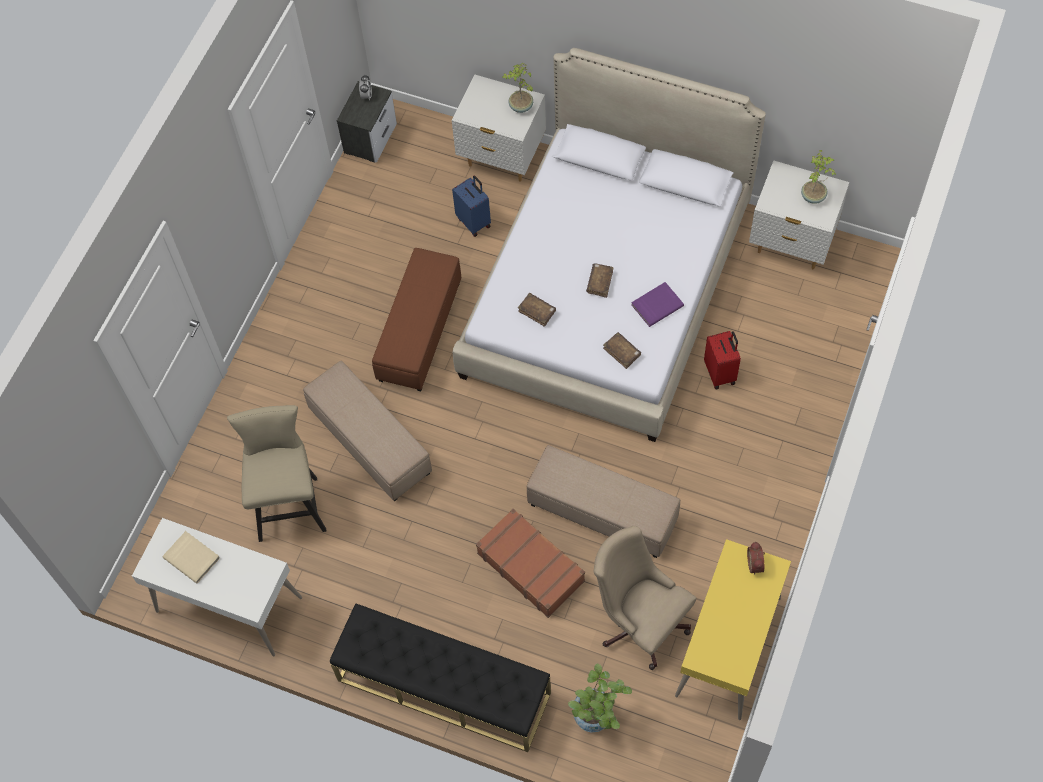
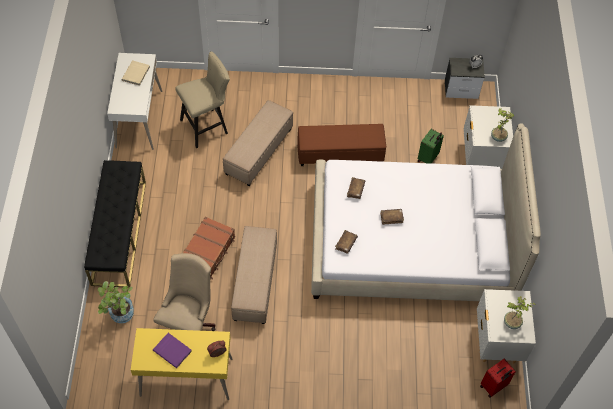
camera: 65 degrees right, 5 degrees down
(474, 222) = (428, 158): blue suitcase -> green suitcase
(656, 305) = (389, 254): purple book -> purple book (172, 350)
(720, 373) = (378, 324): red suitcase -> red suitcase (493, 386)

